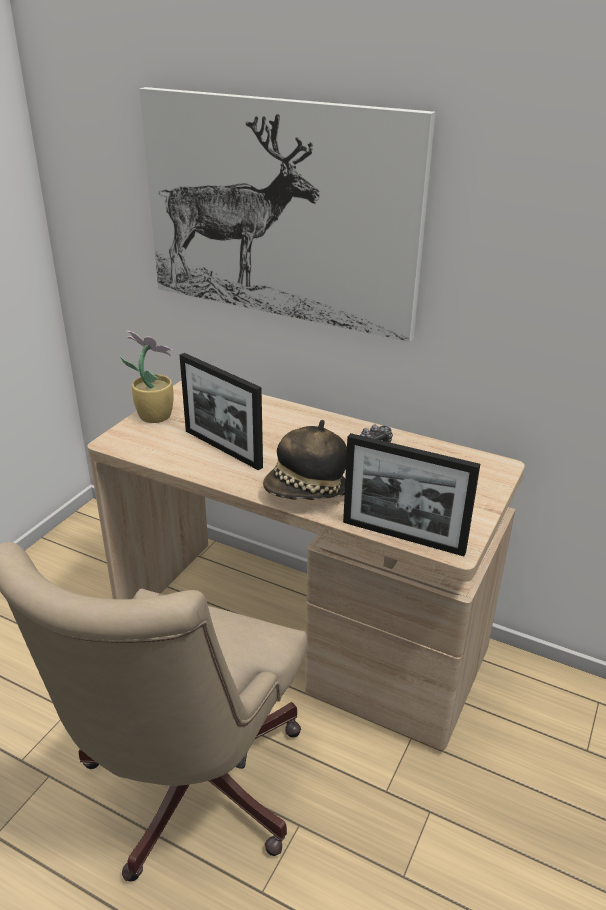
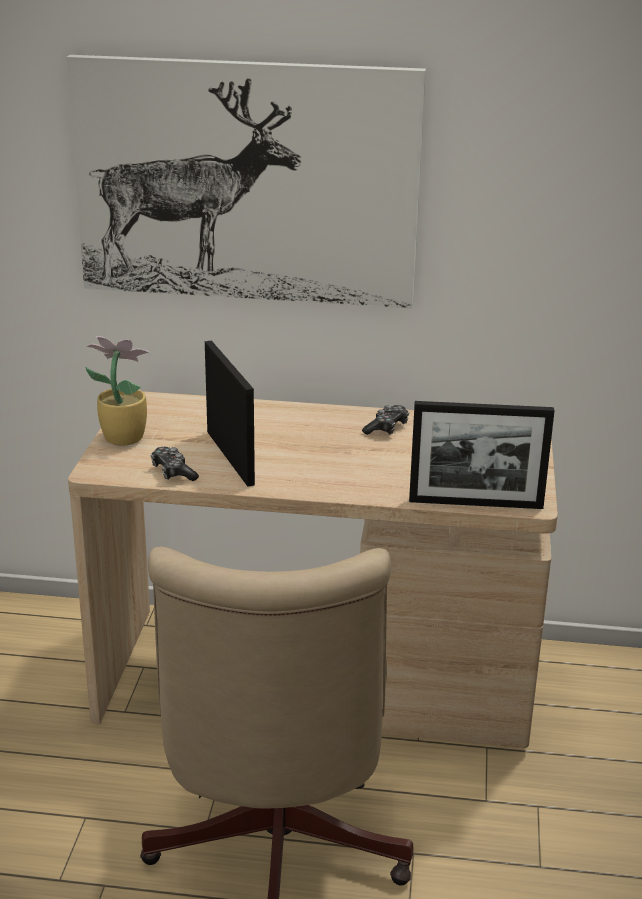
camera: 20 degrees left, 5 degrees down
(169, 454) = (173, 472): none -> game controller
(223, 449) = (230, 457): picture frame -> picture frame turned 135 degrees counterclockwise
(307, 492) = (352, 482): hat -> none

